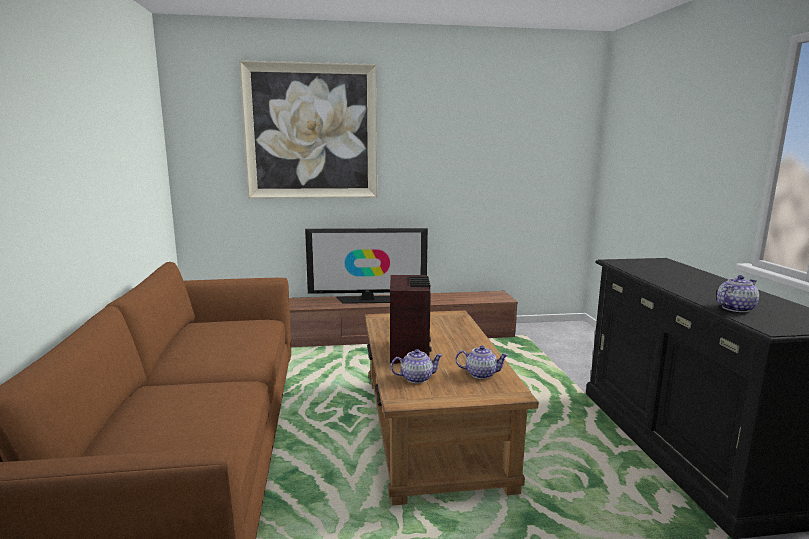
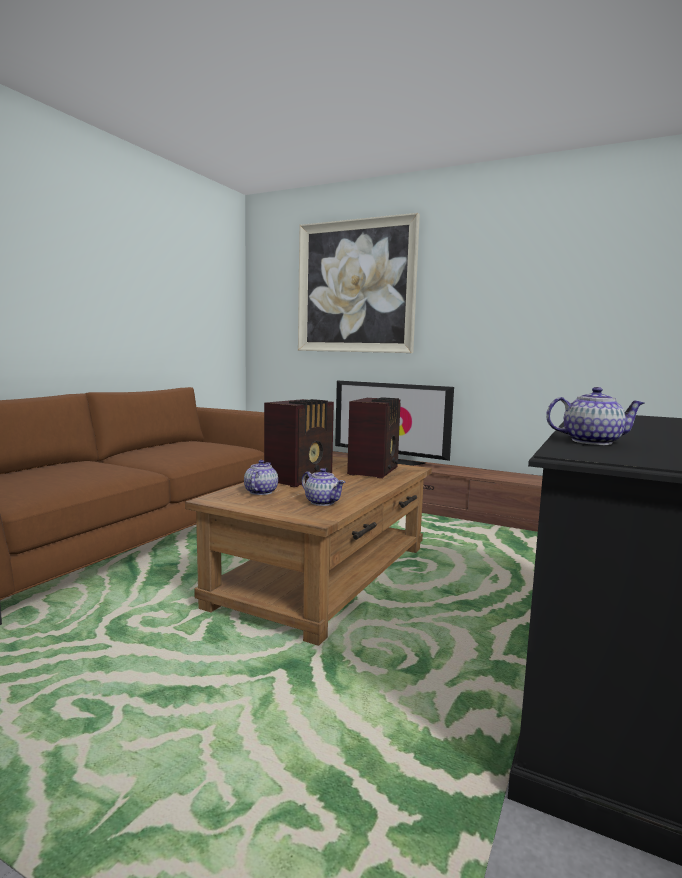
camera: 35 degrees right, 5 degrees down
(416, 378) = (260, 492): teapot -> teapot turned 105 degrees counterclockwise
(439, 325) = (374, 471): none -> radio

